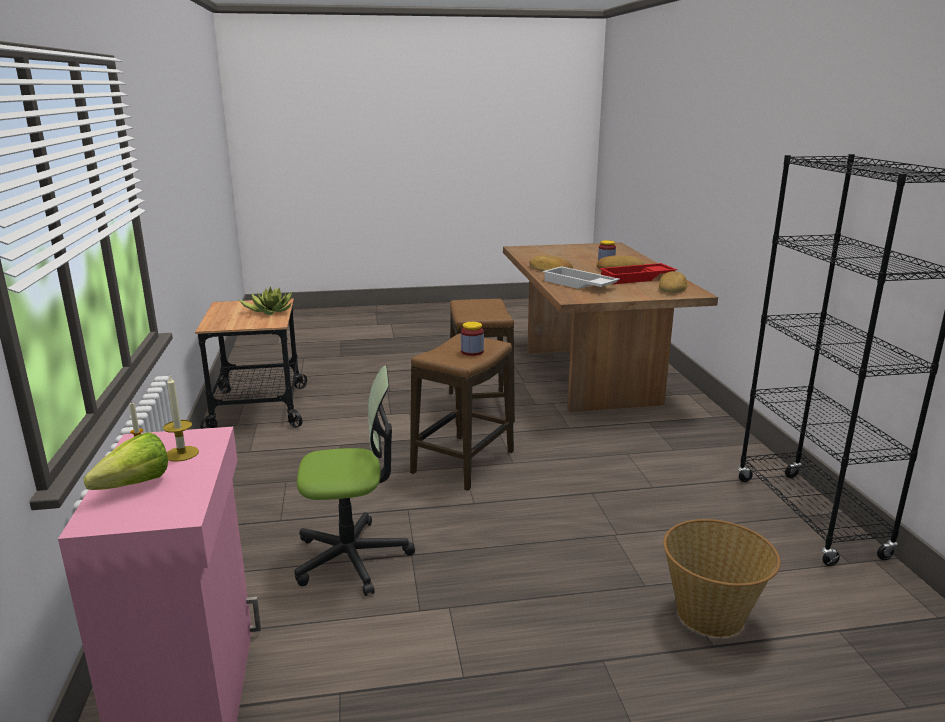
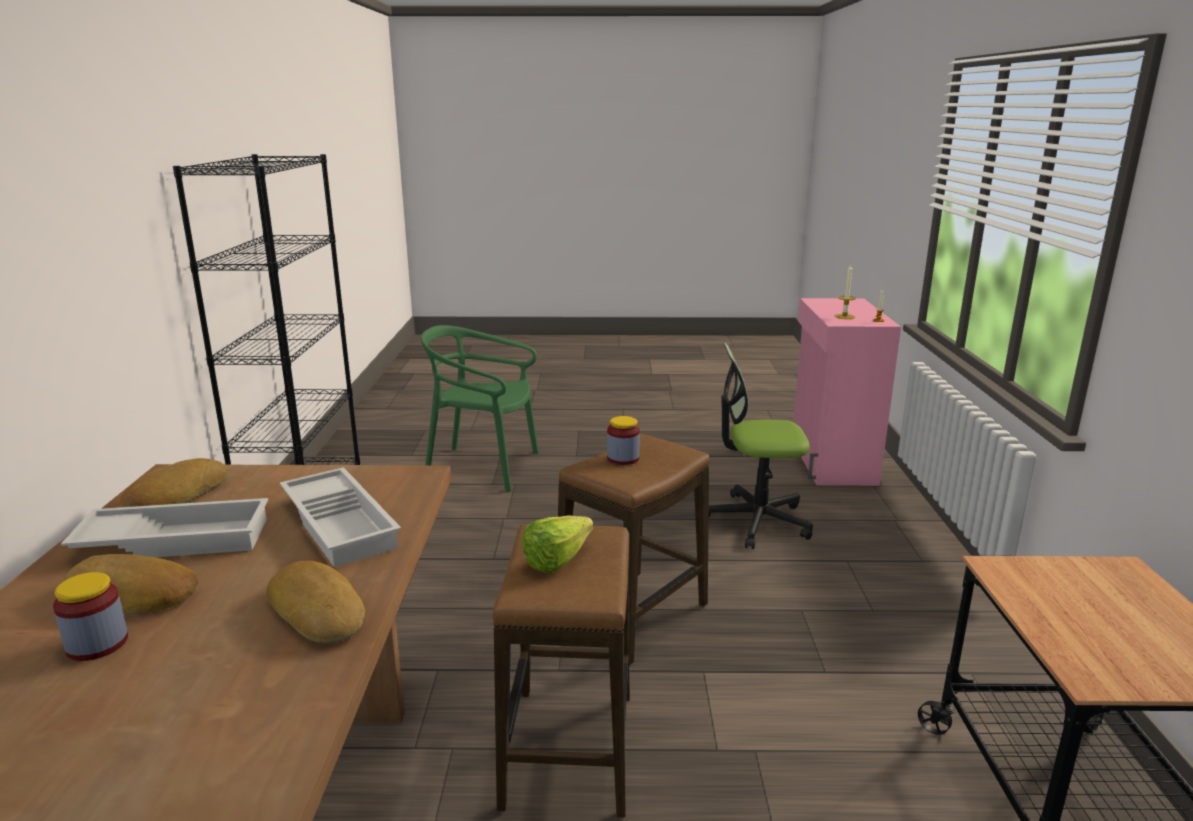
camera: 170 degrees left, 0 degrees up
(127, 487) = (856, 308): lettuce -> lettuce (563, 559)
(270, 311) = (1066, 625): potted plant -> none
(637, 278) = (177, 539): red tray -> white tray
(711, 614) = (483, 467): basket -> green chair

